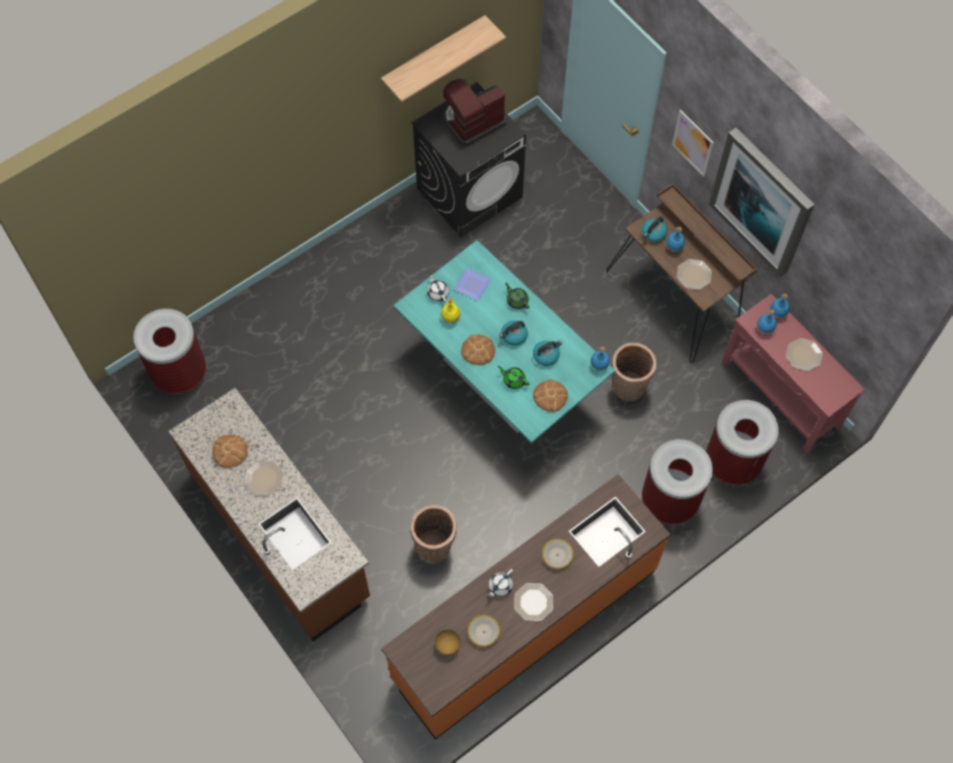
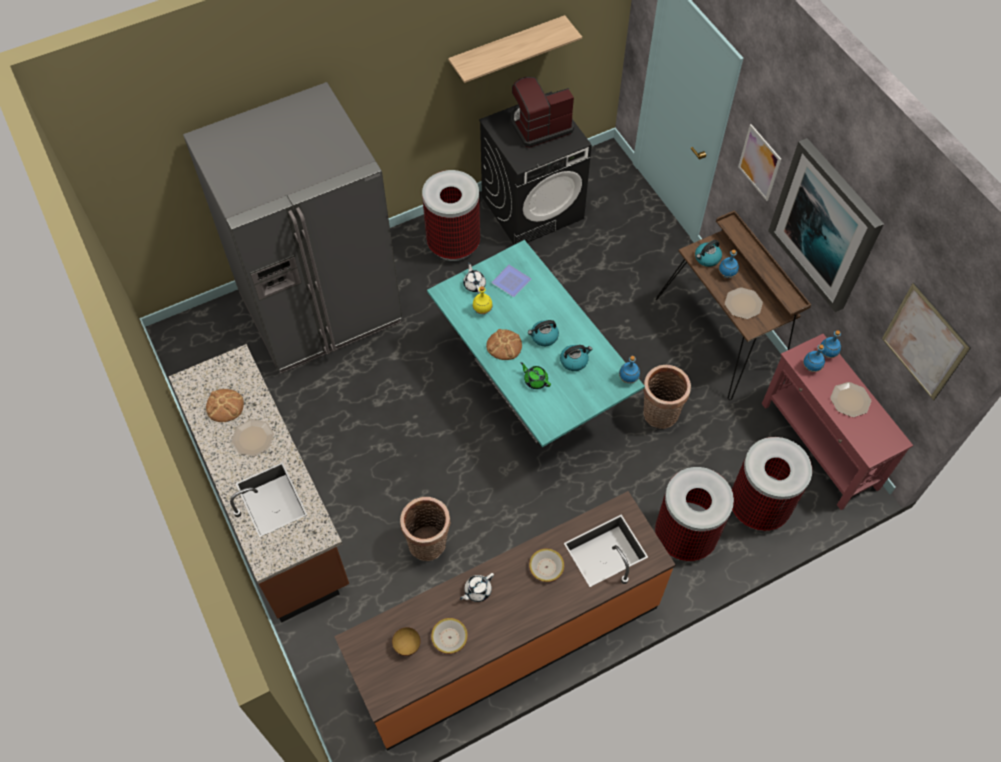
camera: 10 degrees right, 5 degrees down
(180, 373) = (212, 335): trash can -> trash can (454, 244)
(280, 329) = (320, 308): none -> grey fridge
(517, 301) = (554, 303): green teapot -> none
(533, 602) = (511, 614): plate -> none
(550, 396) = (571, 402): bread -> none
(863, 303) = (924, 342): none -> picture

